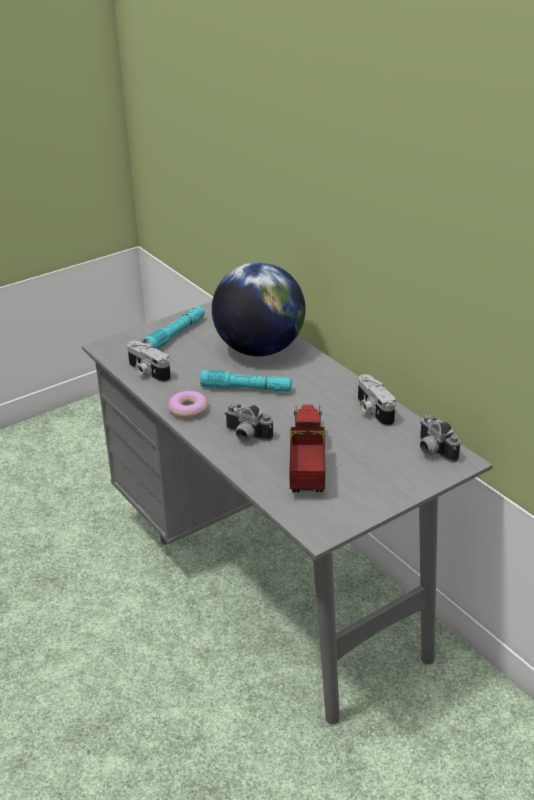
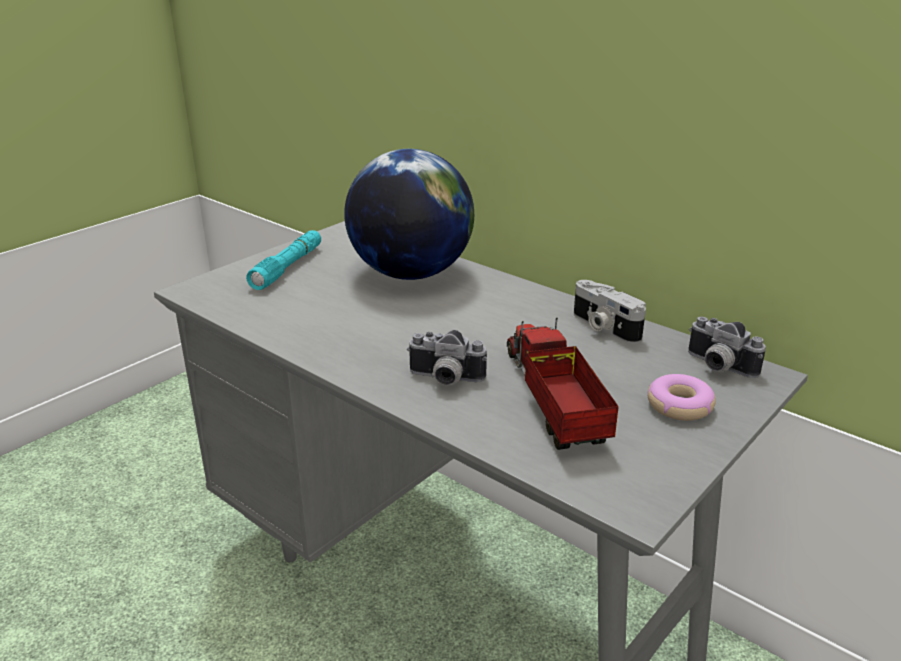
camera: 15 degrees left, 5 degrees down
(147, 372) = (262, 314): camera -> none
(188, 410) = (342, 355): donut -> donut (679, 406)
(246, 389) = (416, 320): turquoise flashlight -> none

